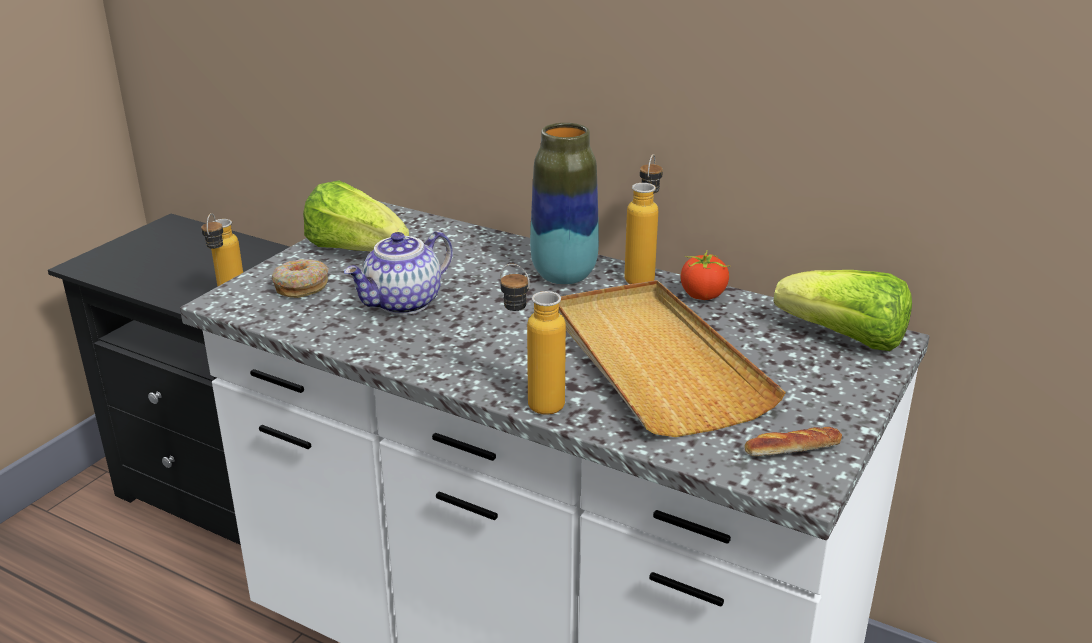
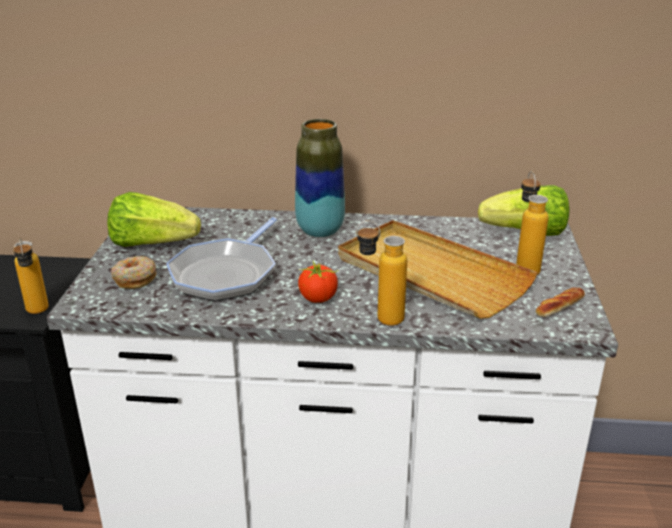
camera: 25 degrees left, 0 degrees up
(404, 304) = (226, 274): teapot -> frying pan
(642, 275) = (370, 220): bottle -> bottle (524, 266)
(703, 296) = (420, 225): tomato -> tomato (318, 298)

